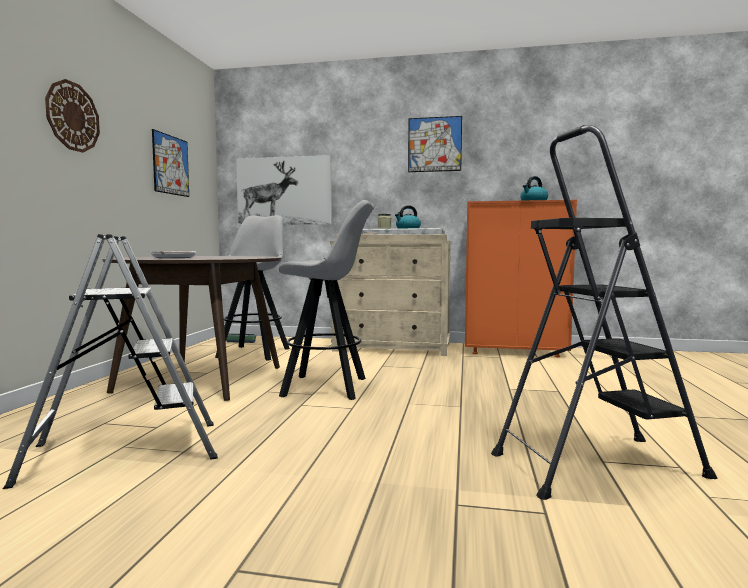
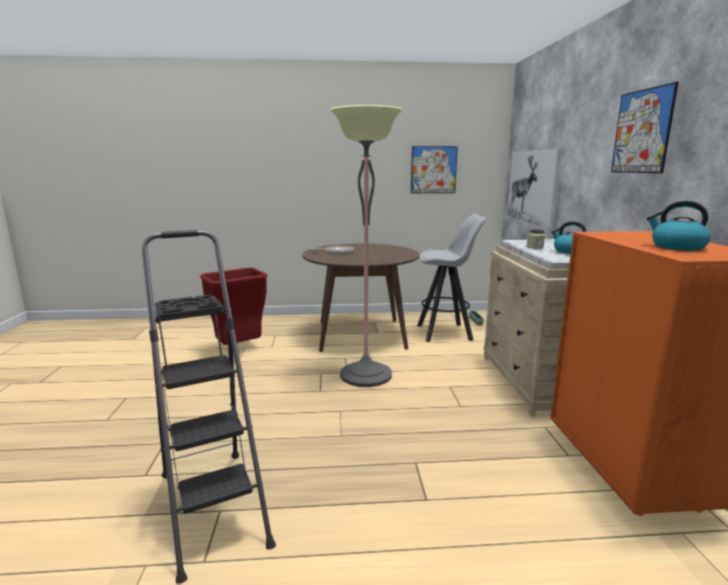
camera: 75 degrees right, 10 degrees up
(72, 116) = (335, 156): wall clock -> none
(121, 450) = (240, 348): grey step ladder -> red trash can
(328, 387) = (366, 375): grey stool -> floor lamp

